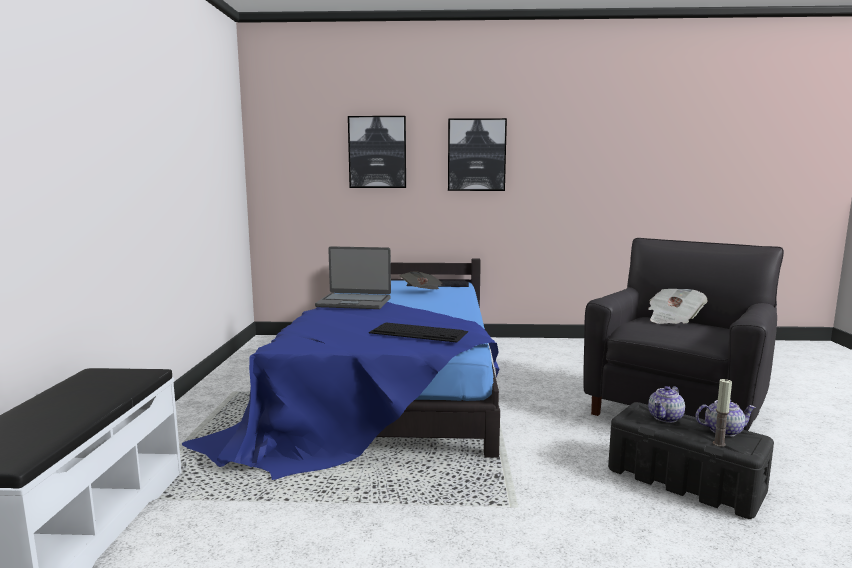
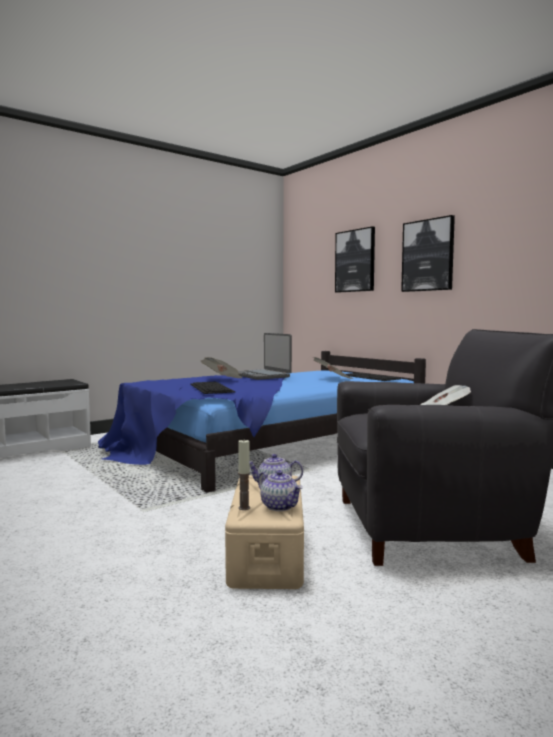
camera: 50 degrees right, 5 degrees down
(358, 318) = (223, 380): none -> newspaper
(685, 481) = (267, 553): black storage box -> beige storage box

